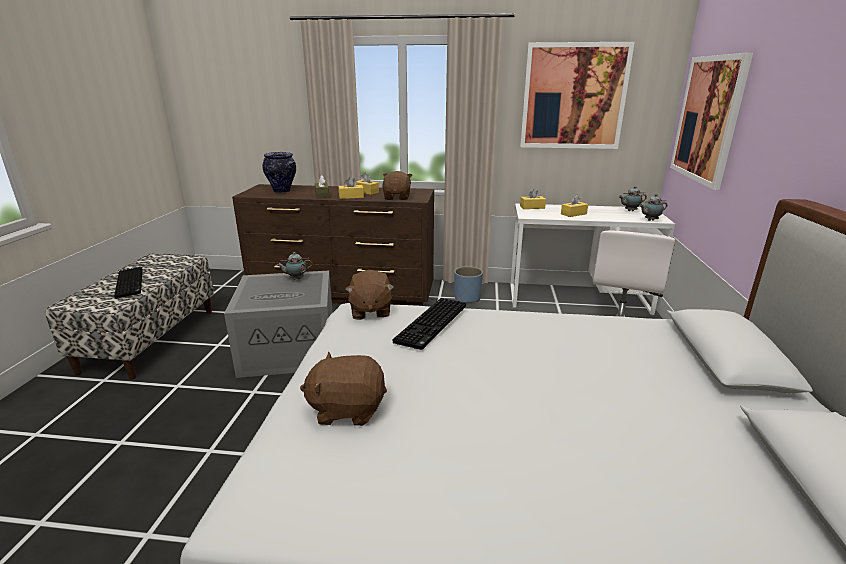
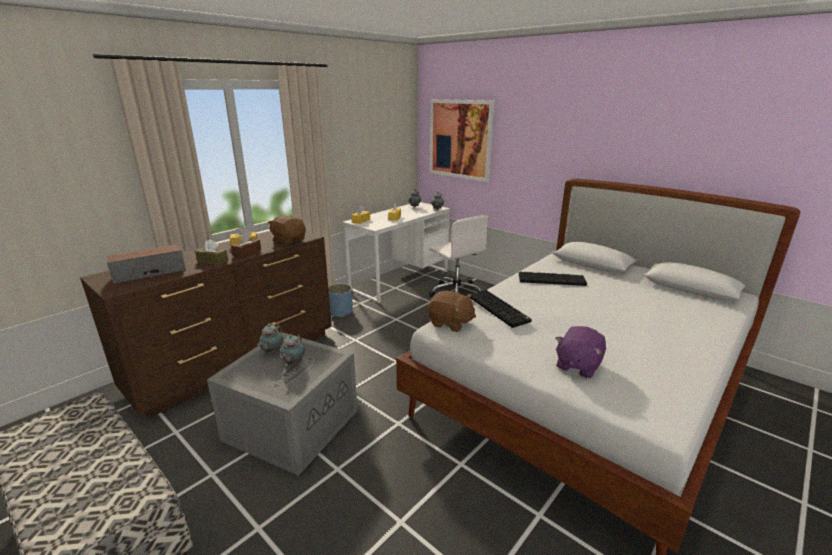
camera: 55 degrees left, 0 degrees up
(131, 283) = (86, 468): keyboard -> keyboard (552, 279)
(282, 191) = (149, 273): vase -> speaker
(286, 291) = (293, 364): none -> teapot
(347, 409) = (577, 365): brown plush toy -> purple plush toy
(351, 197) = (247, 253): yellow tissue box -> brown tissue box
(573, 97) = (365, 129): picture -> none

